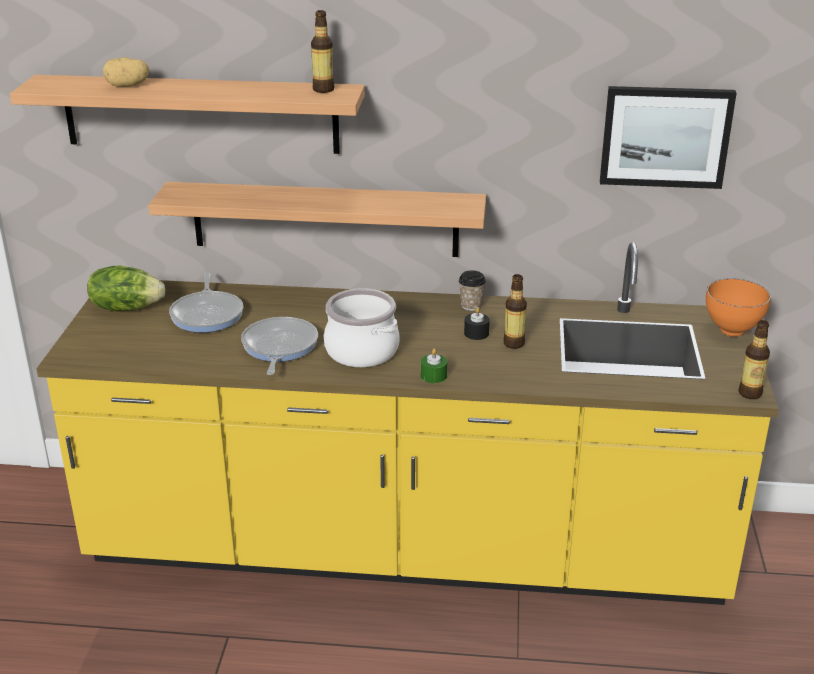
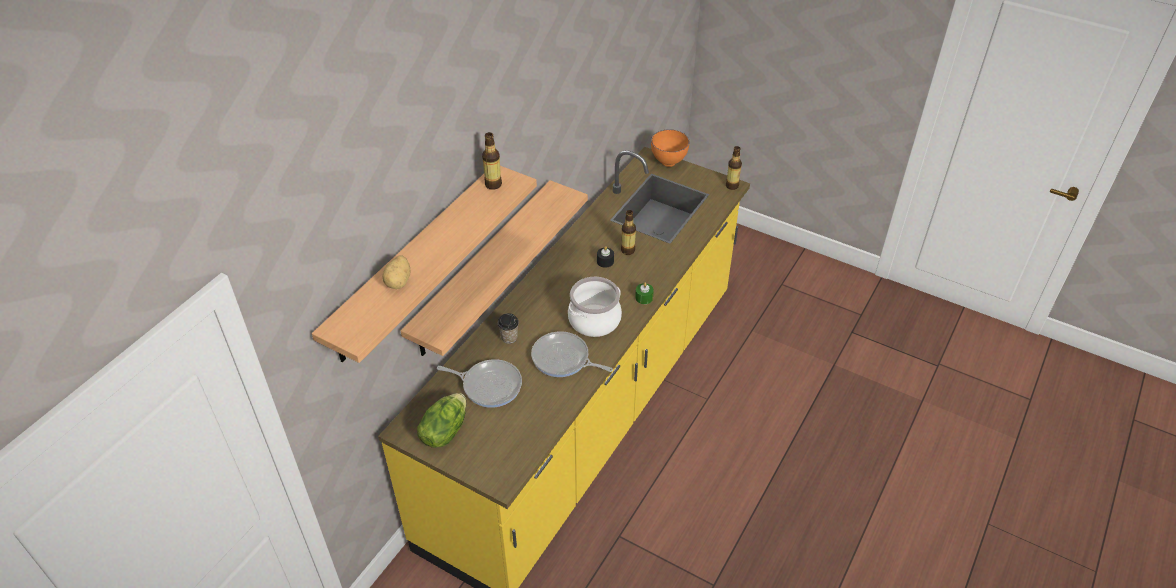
camera: 65 degrees left, 15 degrees up
(471, 306) = (569, 251): cup -> cup (509, 337)
(665, 136) = (611, 80): picture -> none

